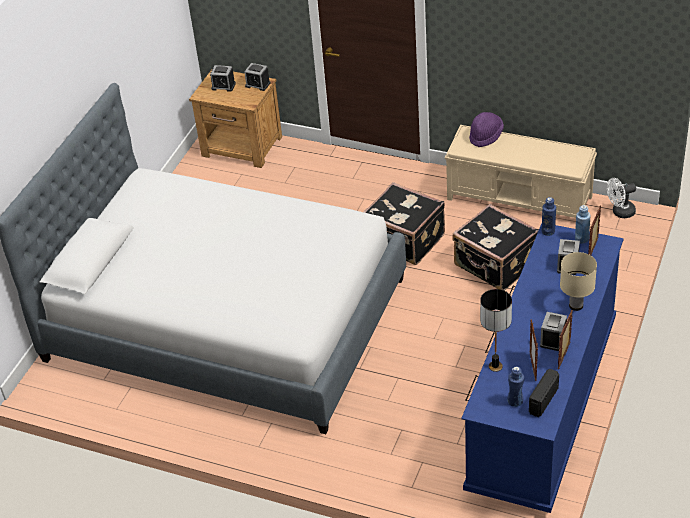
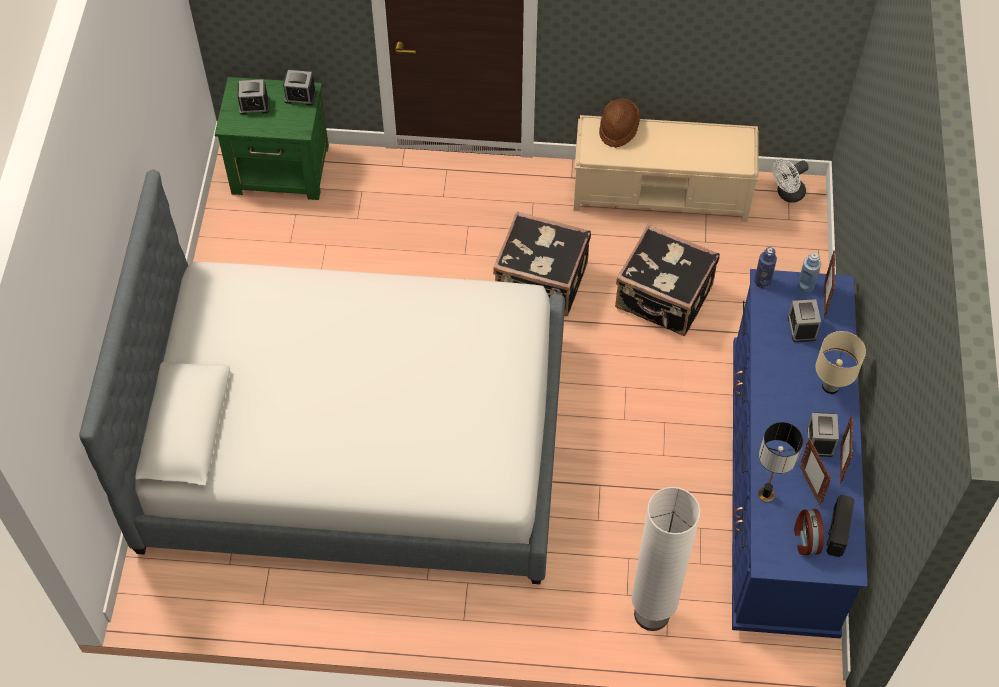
camera: 20 degrees left, 15 degrees up
(242, 147) = (281, 170): brown nightstand -> green nightstand
(405, 470) = (651, 614): none -> white floor lamp
(485, 136) = (618, 129): purple hat -> brown hat
(515, 401) = (805, 539): blue bottle -> alarm clock

